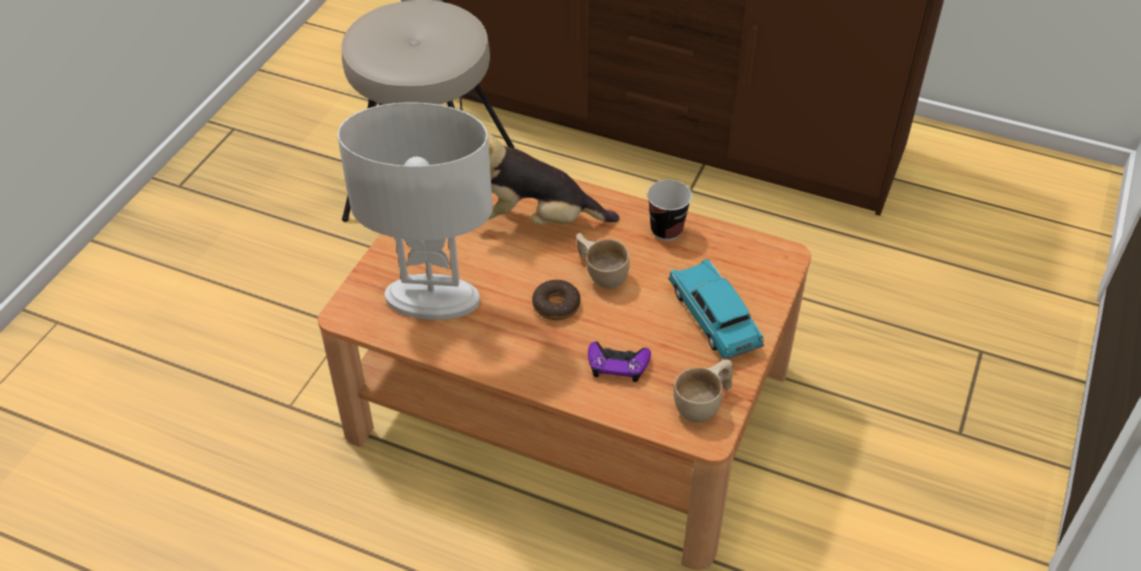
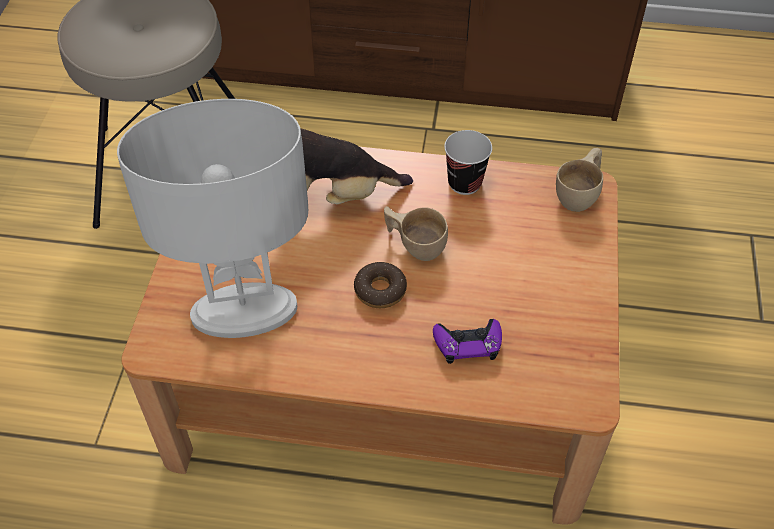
camera: 15 degrees left, 5 degrees up
(704, 404) = (572, 369): beige cup -> beige cup (580, 194)
(713, 319) = (547, 271): turquoise toy car -> none

